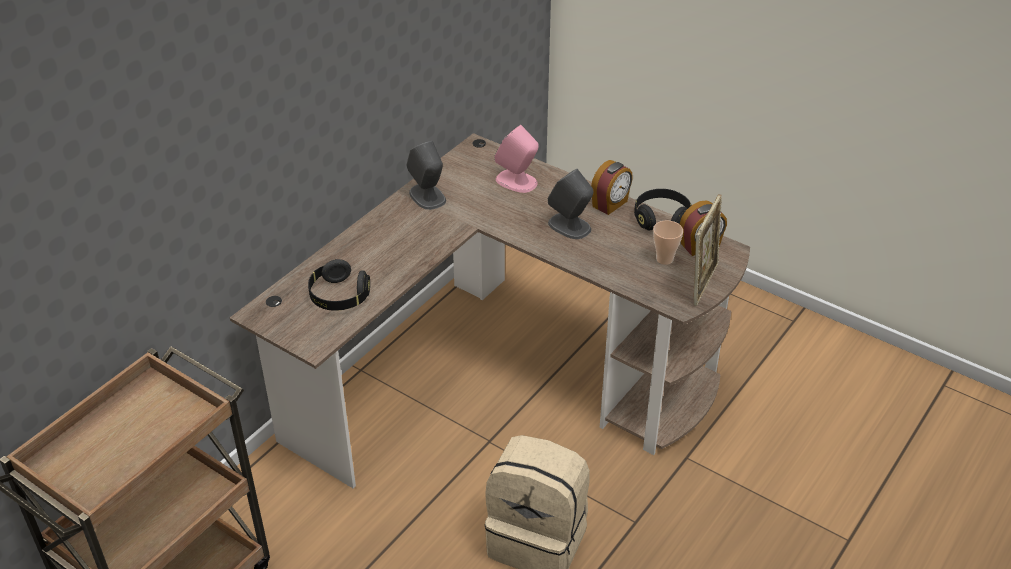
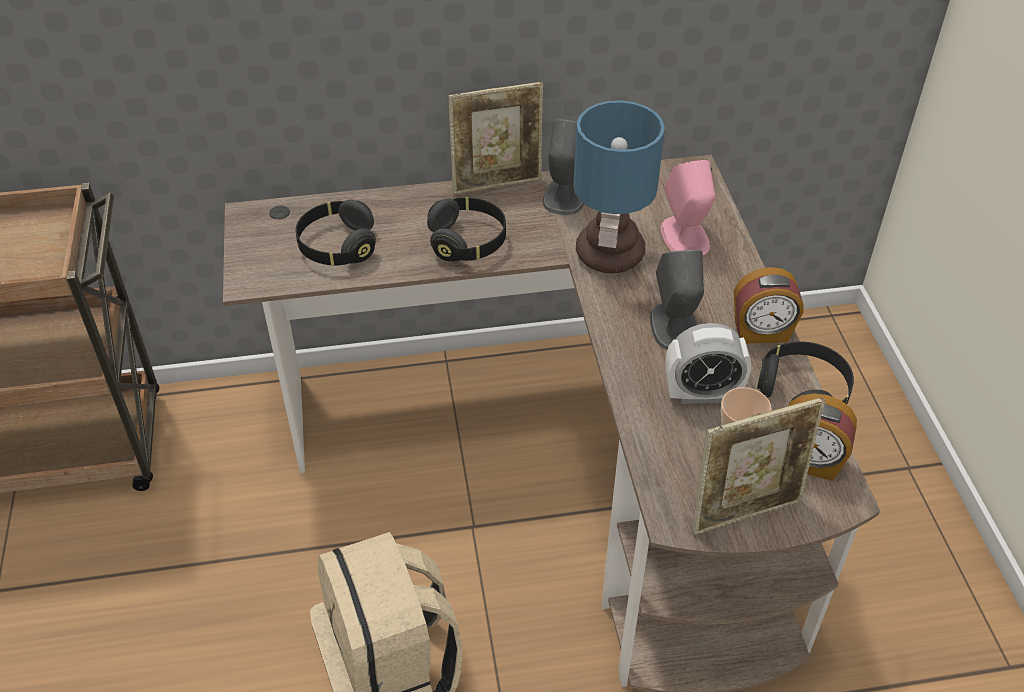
camera: 45 degrees right, 5 degrees up
(381, 211) = (497, 183): none -> picture frame
(409, 250) = (467, 242): none -> black headphones
(493, 212) = (610, 256): none -> table lamp
(621, 247) = (702, 394): none -> alarm clock

